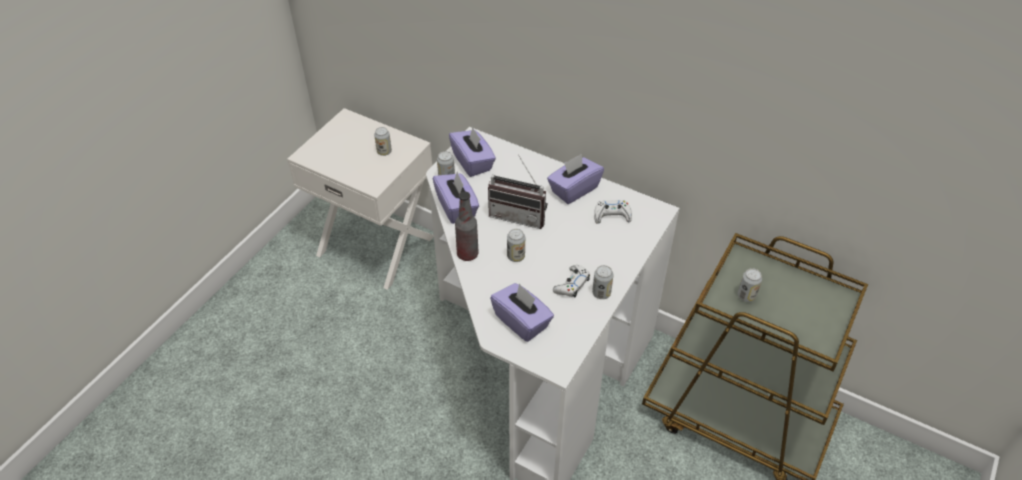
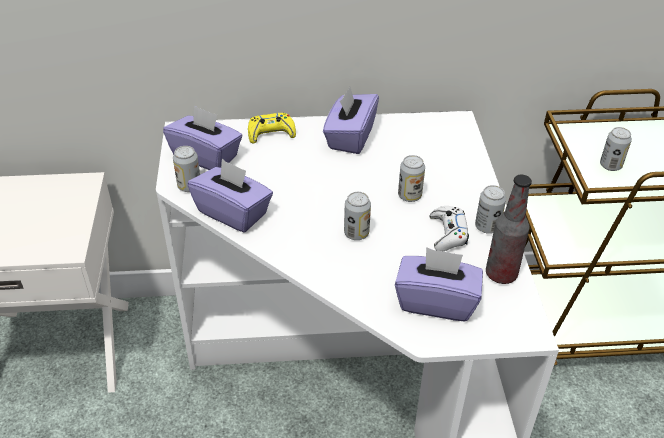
camera: 35 degrees left, 5 degrees down
(384, 152) = (50, 205): can -> can (409, 196)
(467, 254) = (297, 258): bottle -> bottle (501, 274)
(519, 215) = (316, 188): radio -> none
(526, 164) = (271, 133): none -> yellow game controller
(612, 215) = (415, 145): white game controller -> none

